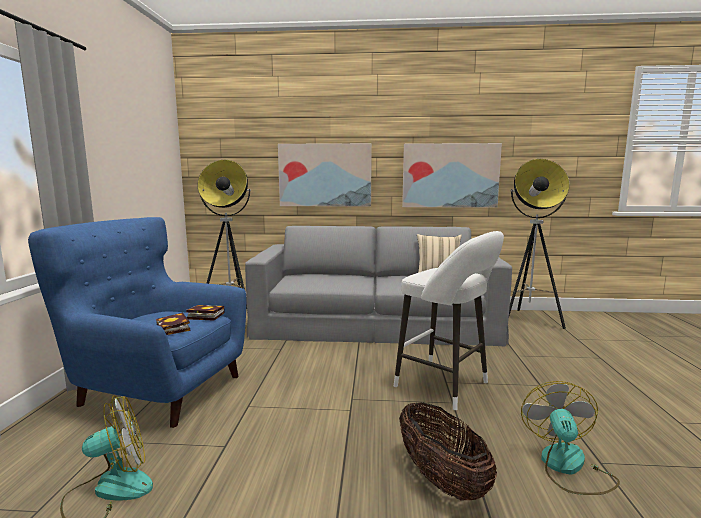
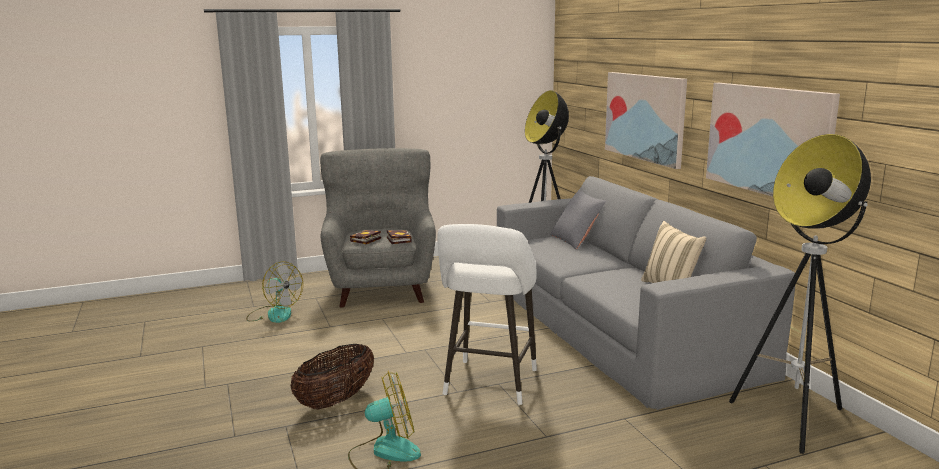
camera: 65 degrees right, 5 degrees up
(157, 389) = (381, 287): blue armchair -> grey armchair
(311, 275) = (577, 240): none -> grey pillow

